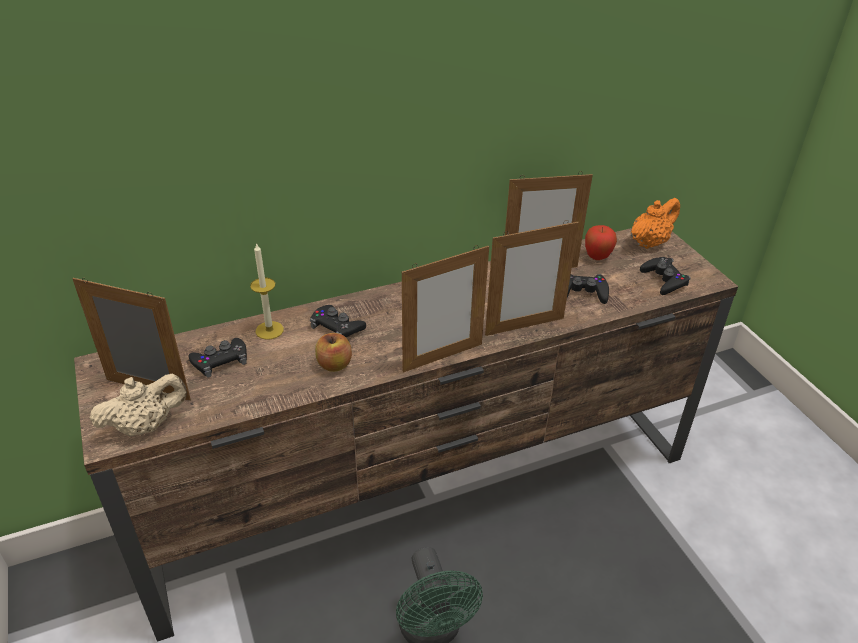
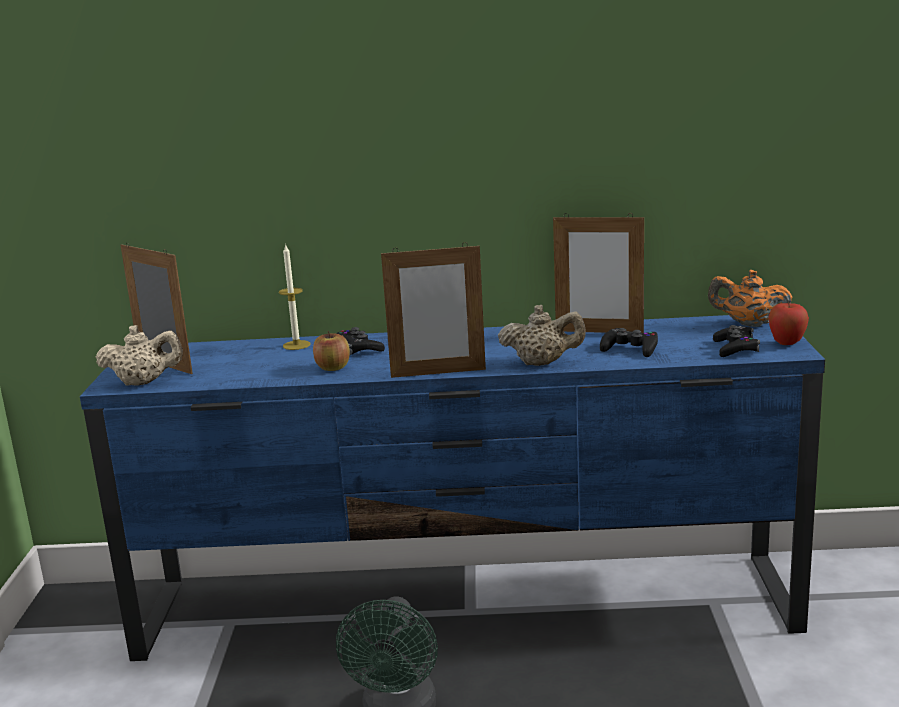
camera: 25 degrees right, 20 degrees down
(220, 361) = (237, 357): black game controller -> none
(427, 495) = (467, 607): brown tv stand -> blue tv stand
(524, 326) = (542, 363): picture frame -> beige teapot
(597, 257) = (674, 329): apple -> apple (787, 343)
(649, 242) = (748, 324): orange teapot -> orange teapot turned 150 degrees counterclockwise

